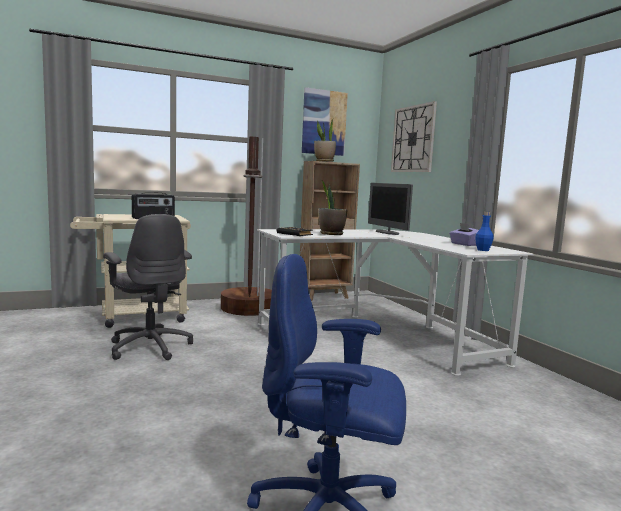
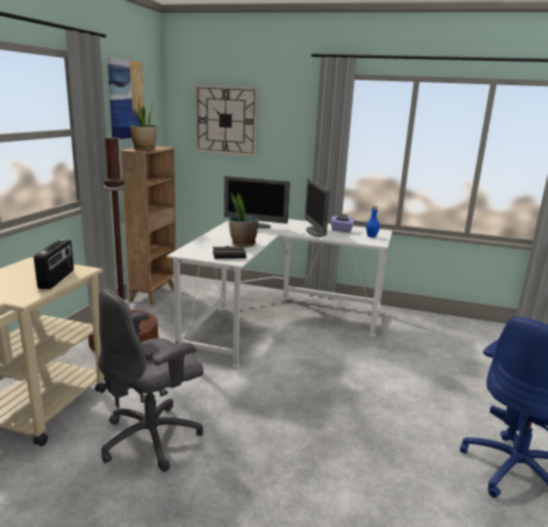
camera: 50 degrees left, 10 degrees up
(150, 347) = (153, 438): grey office chair -> grey office chair turned 135 degrees clockwise
(427, 241) = (314, 232): none -> monitor

